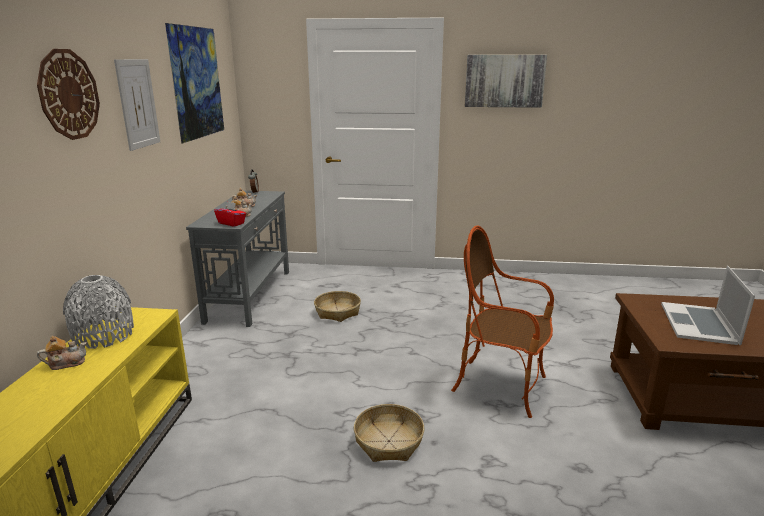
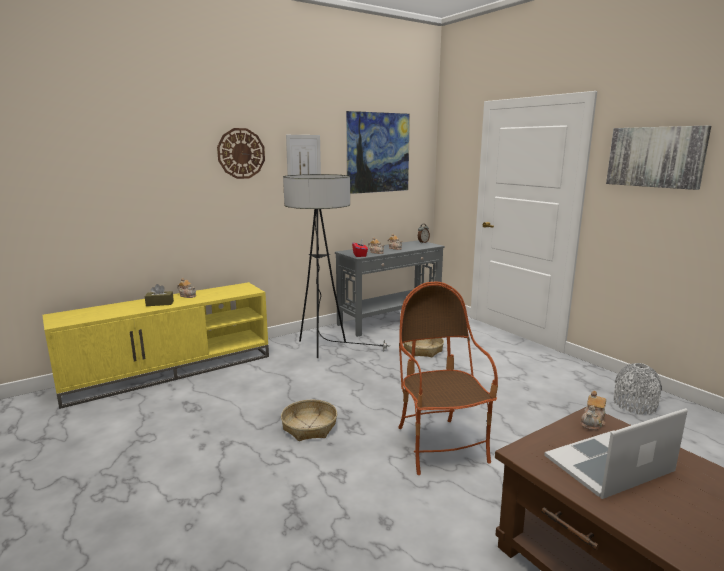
camera: 50 degrees right, 5 degrees down
(47, 396) = (160, 303): none -> brown tissue box
(103, 335) = (219, 291): grey vase -> grey vase (634, 405)
(244, 359) = (324, 350): none -> floor lamp
(642, 303) = (592, 422): none -> teapot

